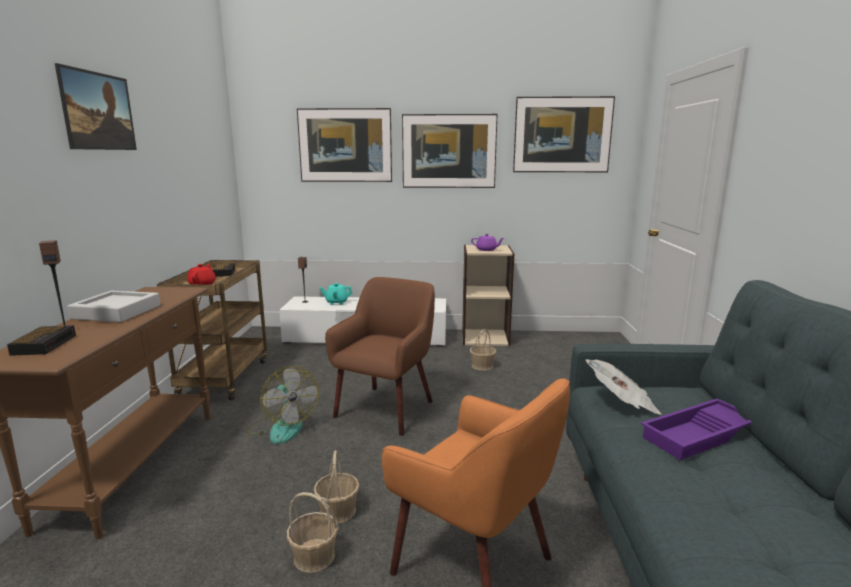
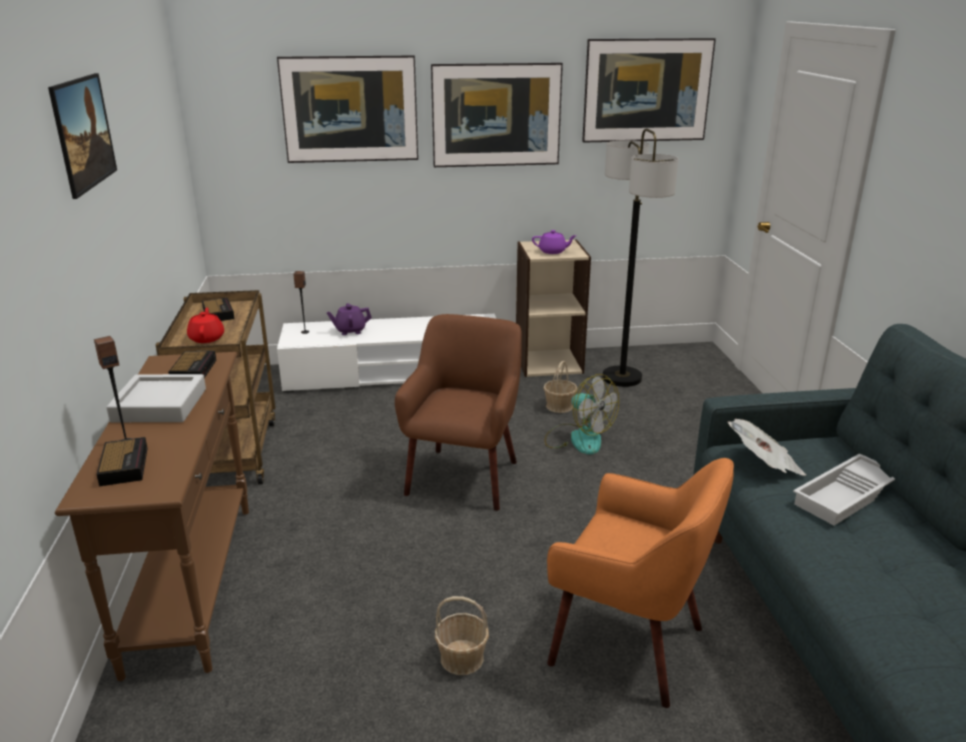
camera: 10 degrees left, 10 degrees up
(165, 295) = (194, 370): none -> alarm clock
(282, 427) = (348, 515): fan -> fan (578, 438)
(336, 302) = (350, 331): turquoise teapot -> purple teapot
(338, 511) = (464, 607): basket -> none
(539, 351) = (622, 378): none -> floor lamp
(700, 435) = (847, 496): purple tray -> white tray

